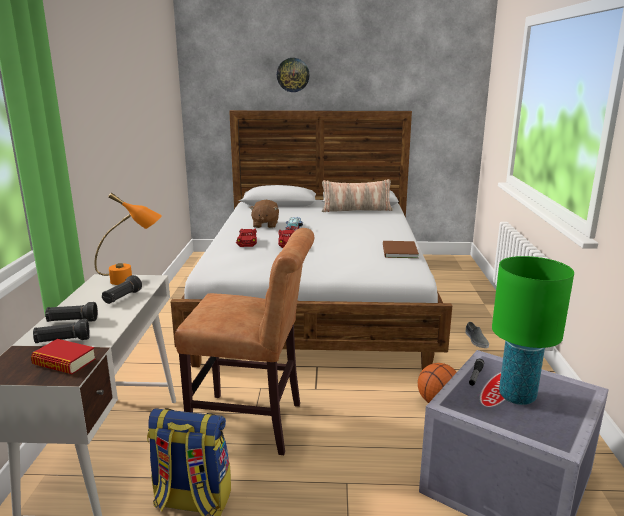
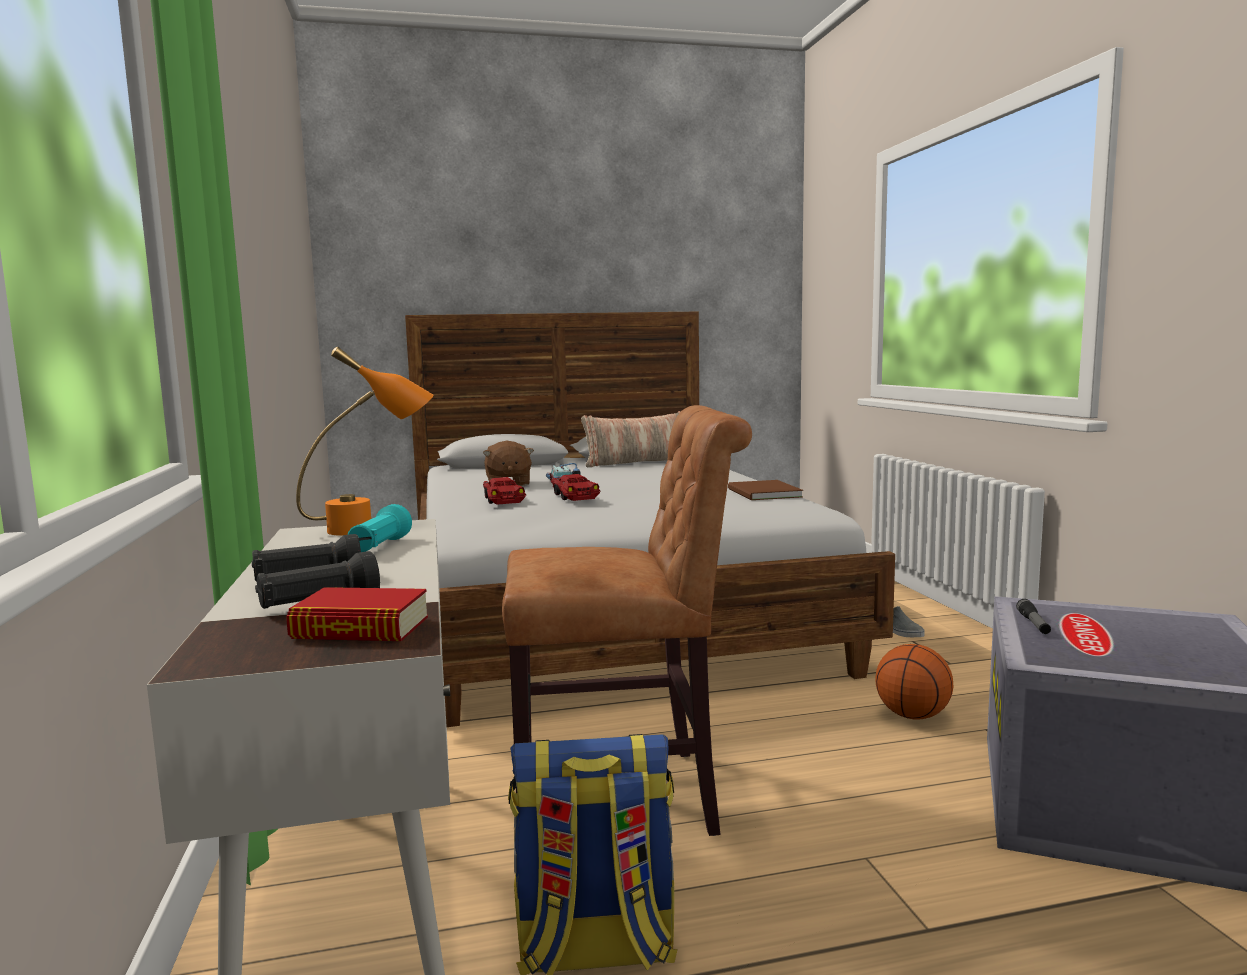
camera: 15 degrees left, 10 degrees down
(122, 298) = (379, 547): black flashlight -> turquoise flashlight
(293, 75) = (510, 257): wall clock -> none
(516, 396) = (1125, 638): green table lamp -> none

